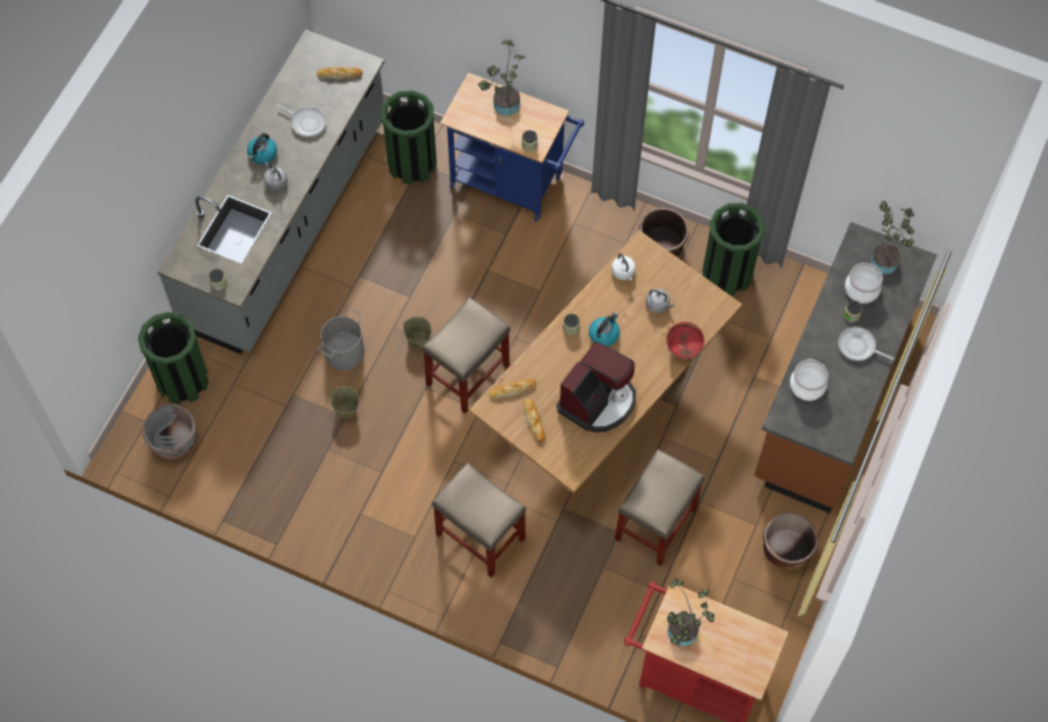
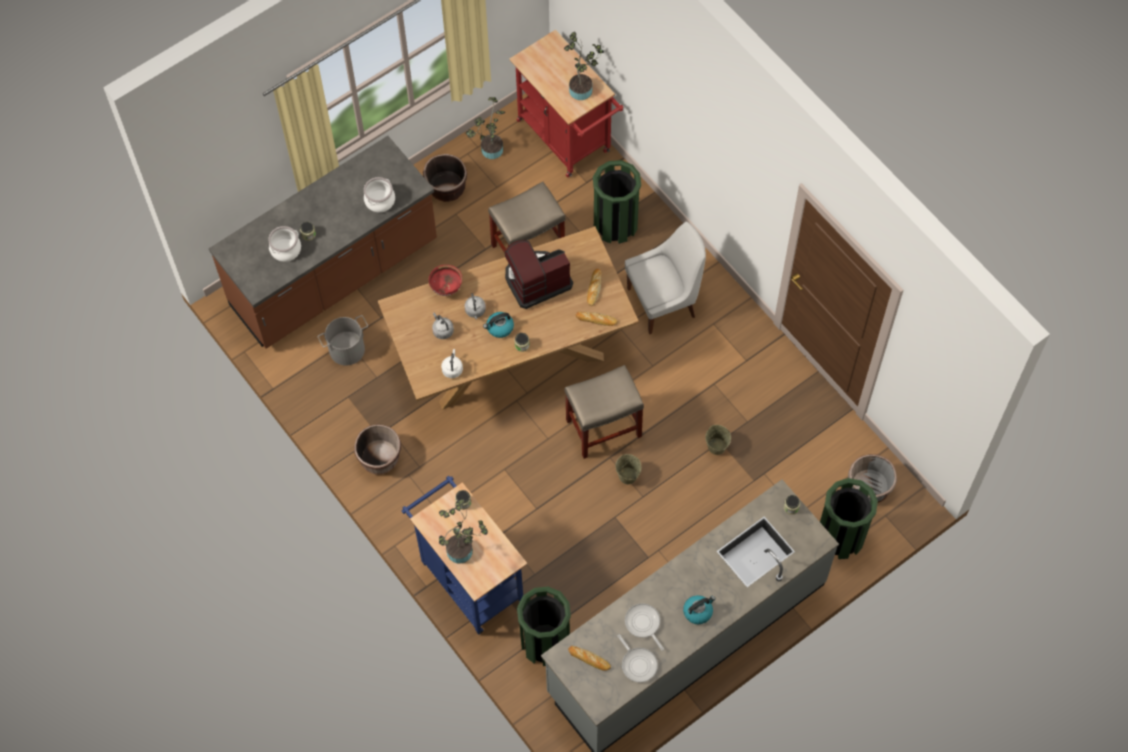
camera: 150 degrees left, 0 degrees up
(275, 181) = (699, 578): grey kettle -> grey kettle (475, 311)
(343, 352) = (694, 496): grey bucket -> grey bucket (347, 349)
(479, 536) = (664, 302): beige stool -> white chair
(727, 273) = (343, 408): green trash can -> green trash can (615, 224)
(859, 347) = (321, 209): frying pan -> frying pan (638, 664)
(885, 259) = (250, 263): potted plant -> potted plant (489, 151)

